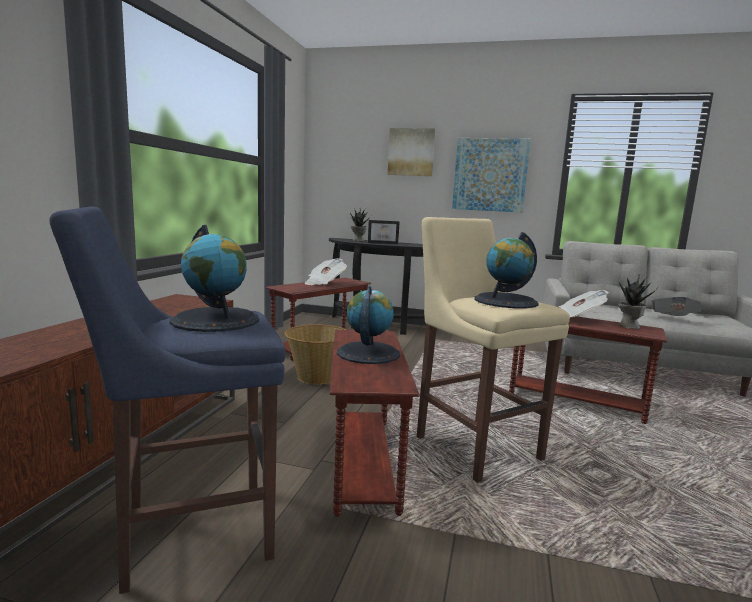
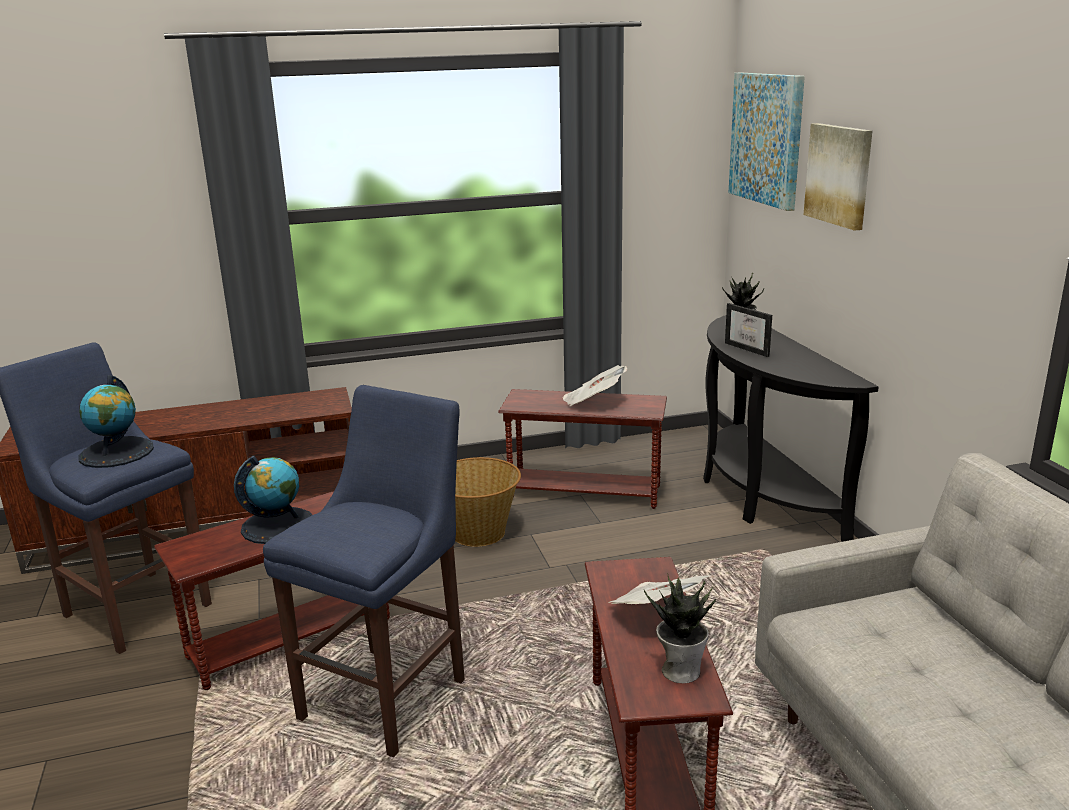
camera: 60 degrees right, 10 degrees up
(474, 445) = (389, 695): beige stool -> blue stool
(490, 175) = (943, 247): picture -> picture (767, 139)
(505, 301) = (348, 528): globe -> none
(674, 319) = (960, 738): newspaper -> none

